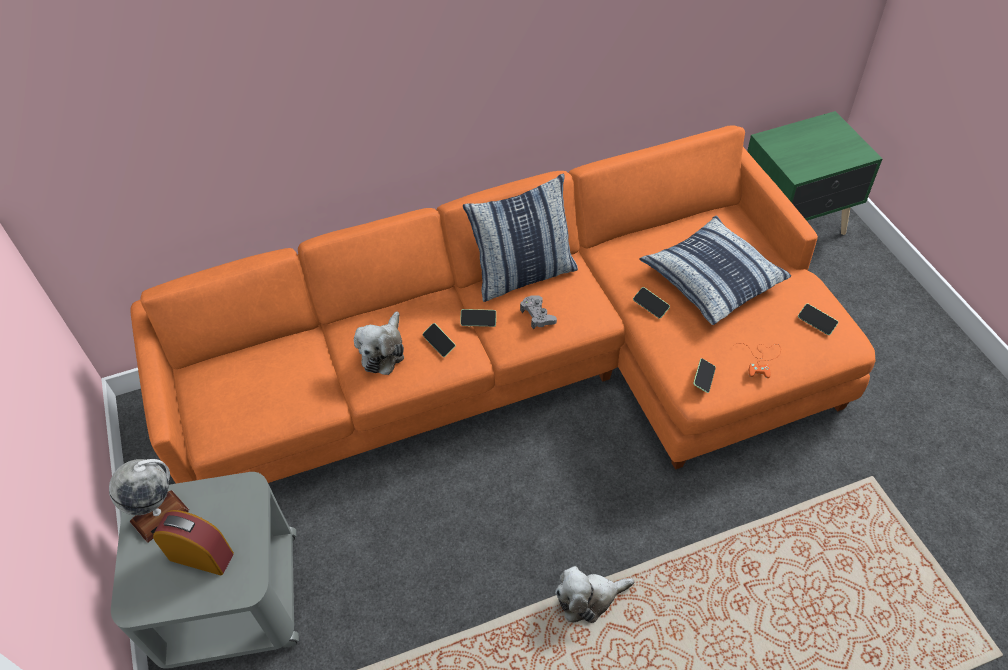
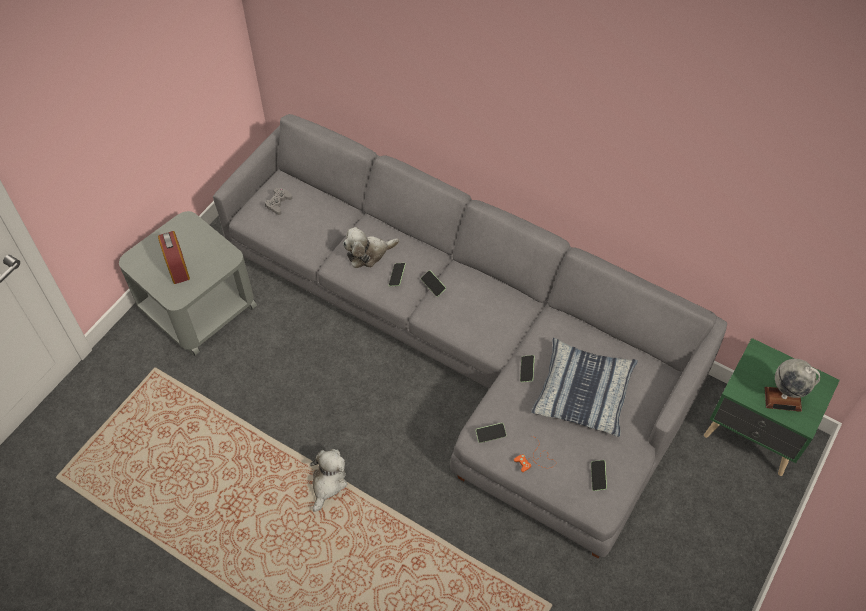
camera: 50 degrees right, 5 degrees up
(159, 515) = (186, 232): globe -> globe (783, 399)
(524, 275) = (491, 285): pillow -> none
(529, 364) = (470, 345): orange sofa -> grey sofa
(538, 315) = (462, 313): grey game controller -> grey game controller (278, 203)
(589, 598) = (328, 483): plush toy -> plush toy turned 75 degrees clockwise

